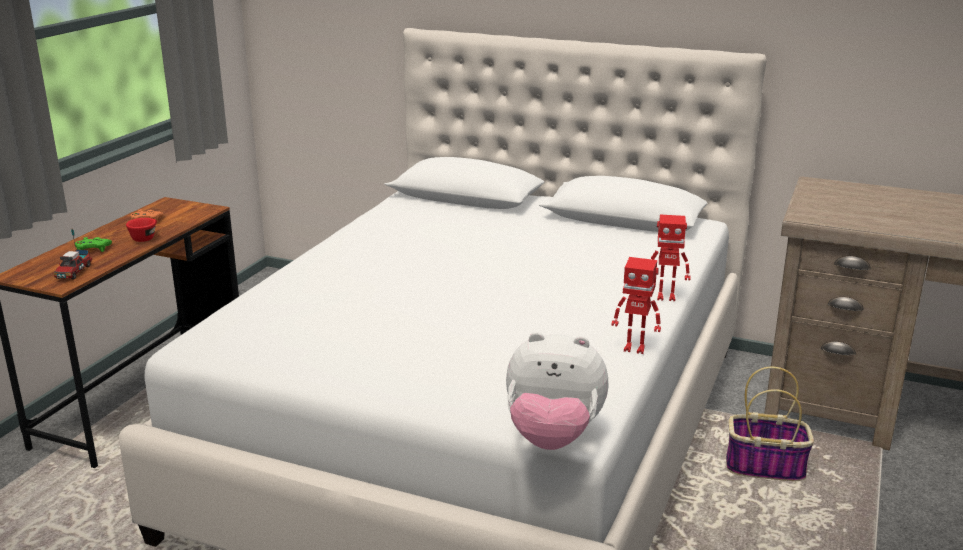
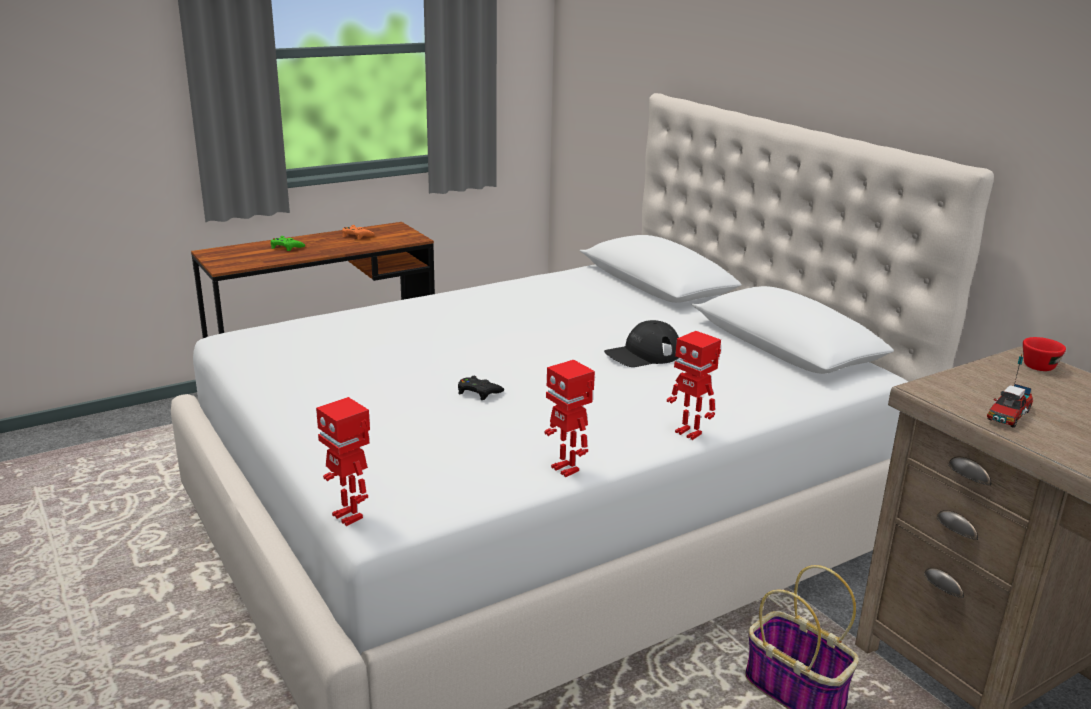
camera: 35 degrees right, 0 degrees up
(74, 272) = (246, 261): toy truck -> toy truck (1008, 416)
(145, 237) = (334, 248): red cup -> red cup (1041, 365)
(484, 318) = (478, 392): none -> black game controller
(549, 253) = (643, 354): none -> black cap
(553, 437) = (349, 516): plush toy -> toy robot

